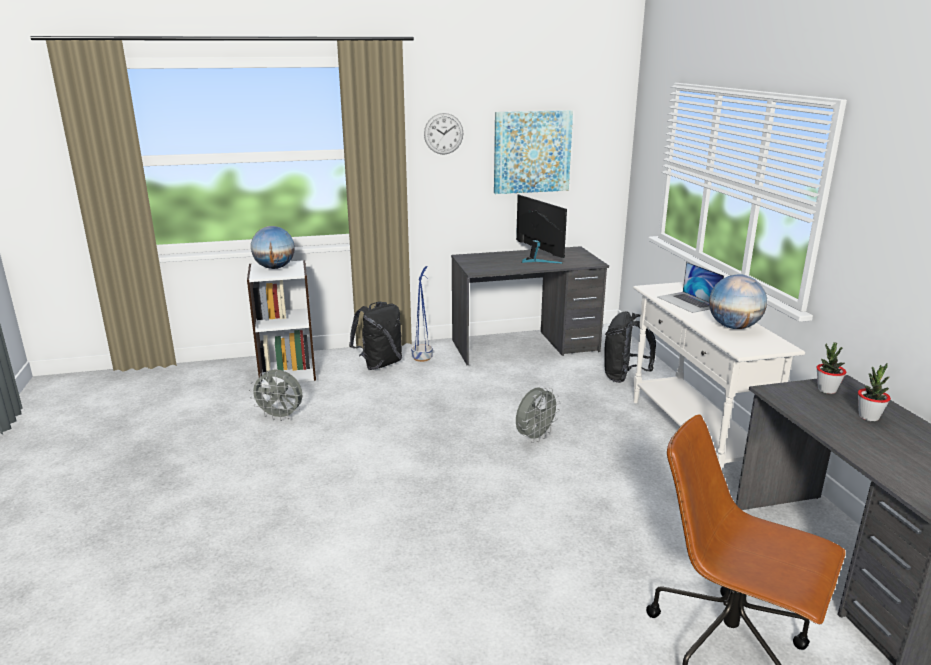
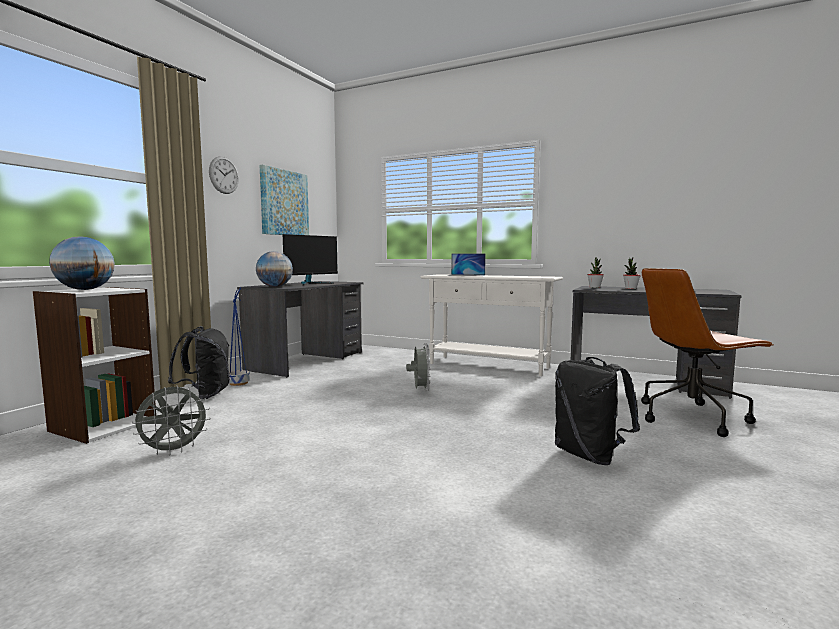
camera: 50 degrees left, 15 degrees down
(537, 259) = (311, 283): monitor -> monitor turned 120 degrees clockwise
(625, 377) = (401, 357): black backpack -> black backpack (589, 455)
(734, 327) = (514, 276): globe -> globe (275, 286)

